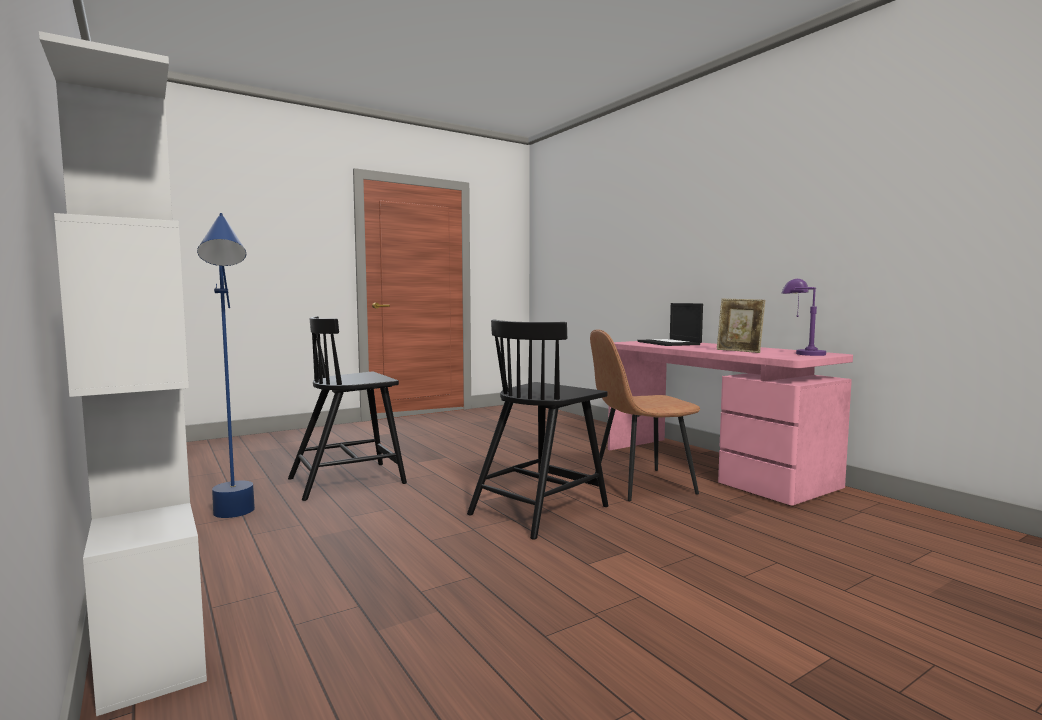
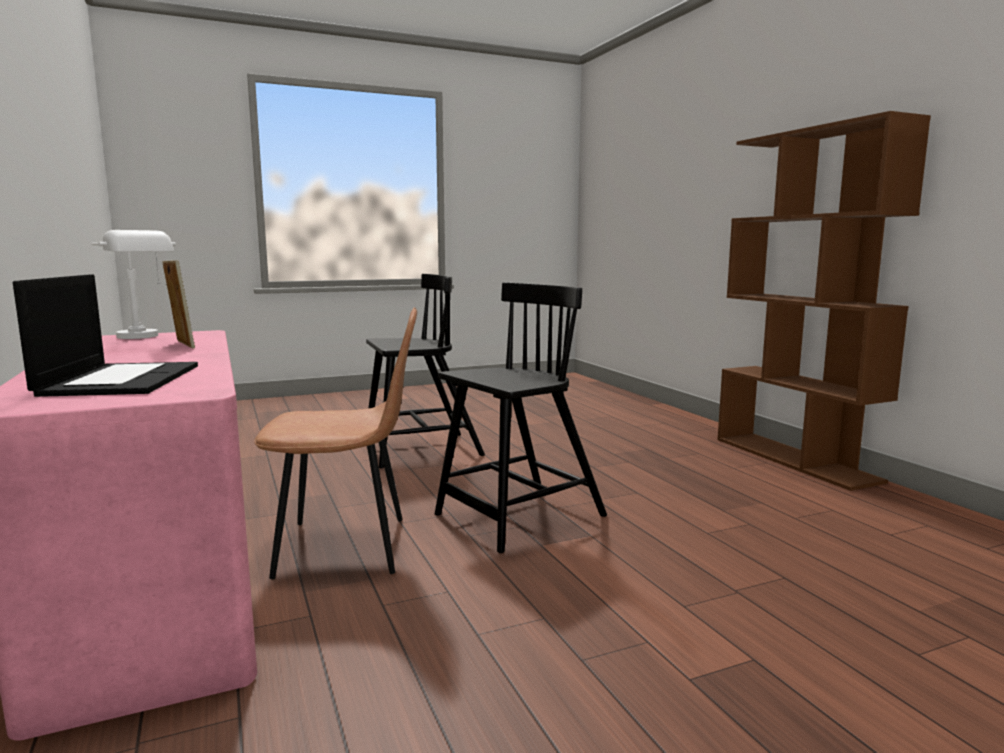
camera: 170 degrees left, 5 degrees up
(149, 620) = (795, 459): white bookcase -> brown bookcase
(236, 521) = (883, 526): blue floor lamp -> none
(349, 480) = (836, 597): black chair -> black chair (420, 450)
(800, 354) = (145, 337): purple table lamp -> white table lamp

